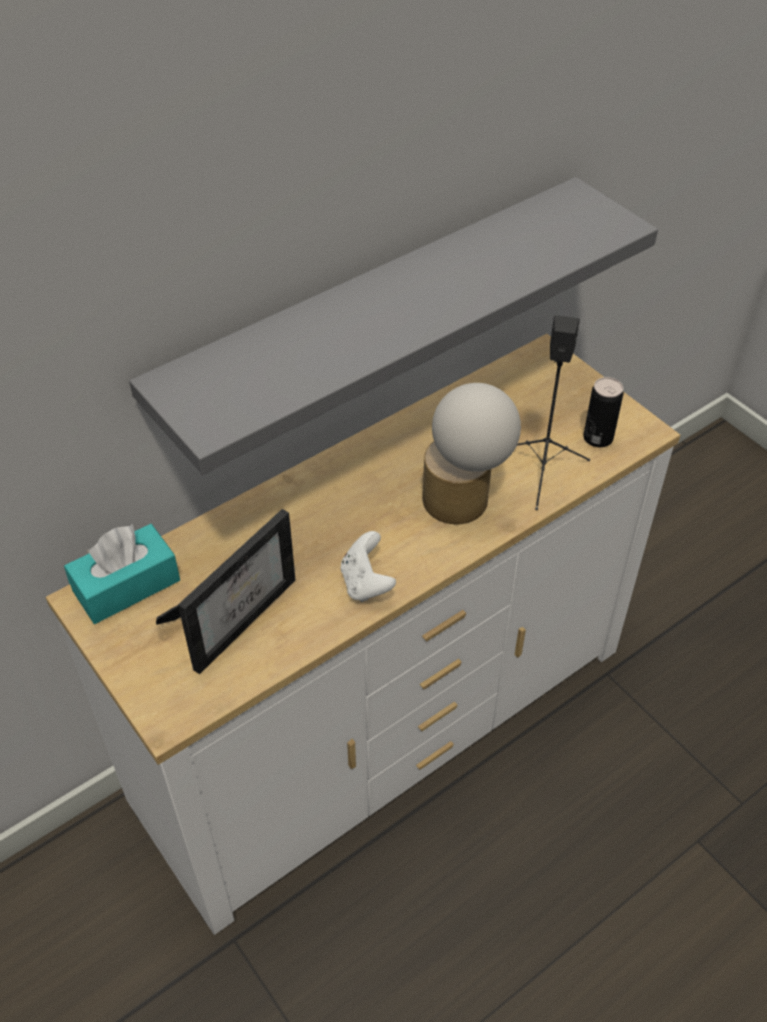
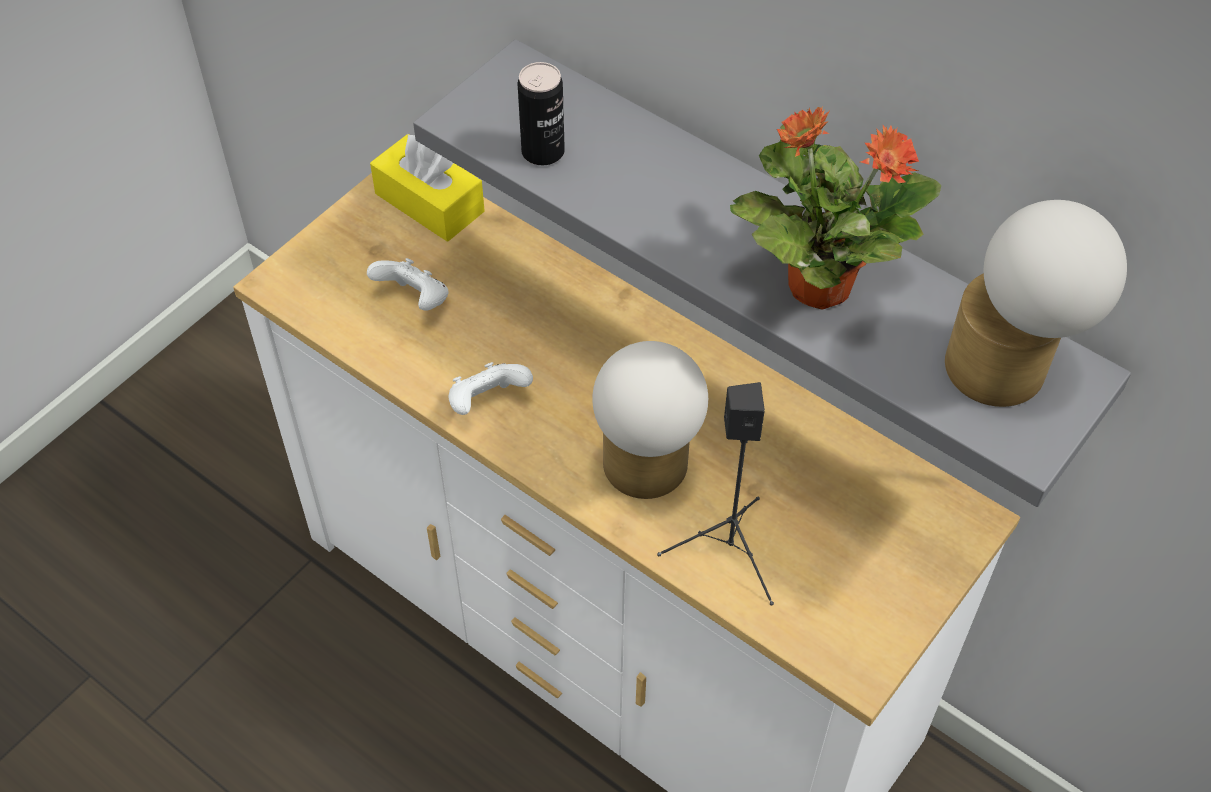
camera: 75 degrees right, 5 degrees up
(126, 586) = (429, 202): turquoise tissue box -> yellow tissue box
(237, 614) = (414, 300): picture frame -> white game controller
(467, 277) = (817, 284): none -> potted plant
(566, 218) = (1009, 373): none -> table lamp
(598, 438) = (820, 610): can -> can (543, 152)

